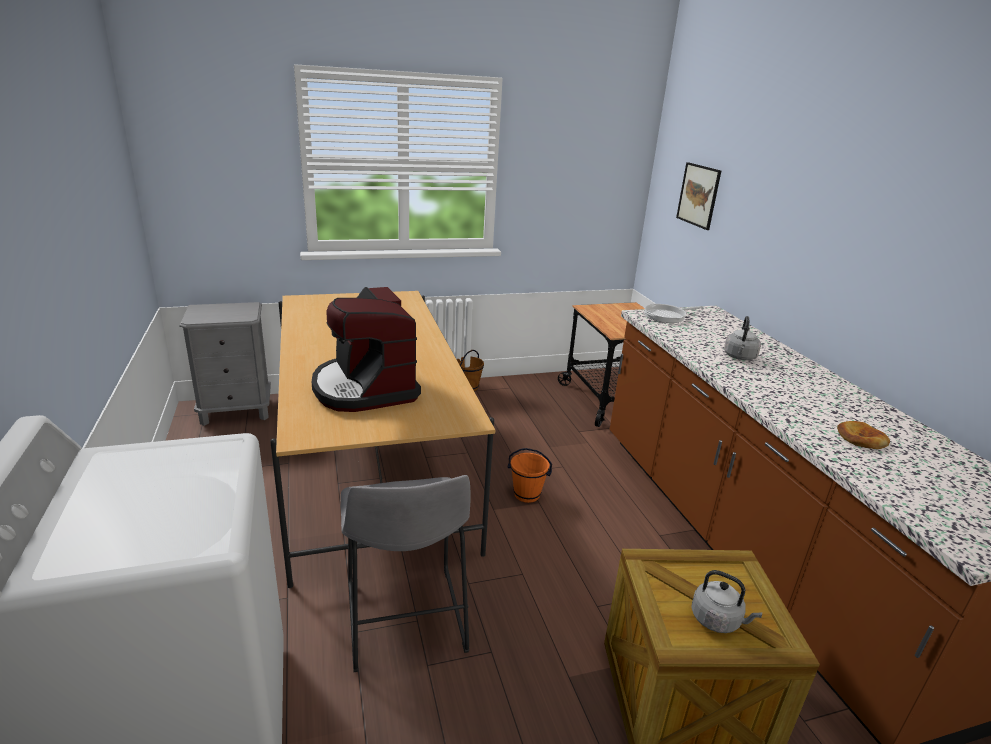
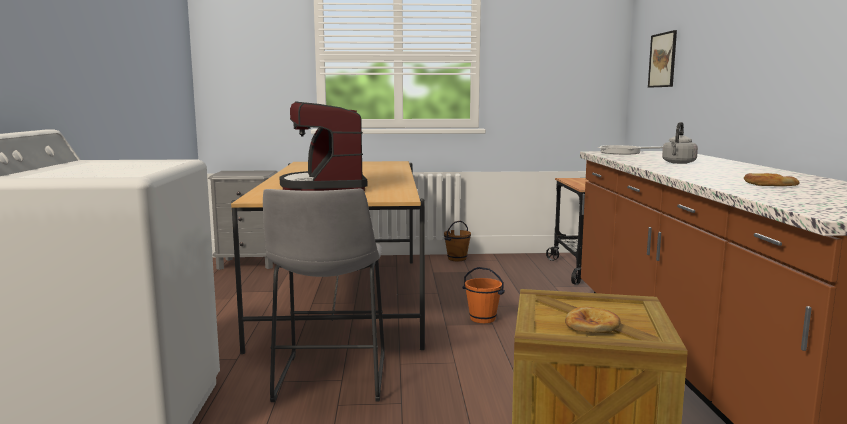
camera: 15 degrees right, 15 degrees down
(718, 620) = (592, 325): grey kettle -> bread

